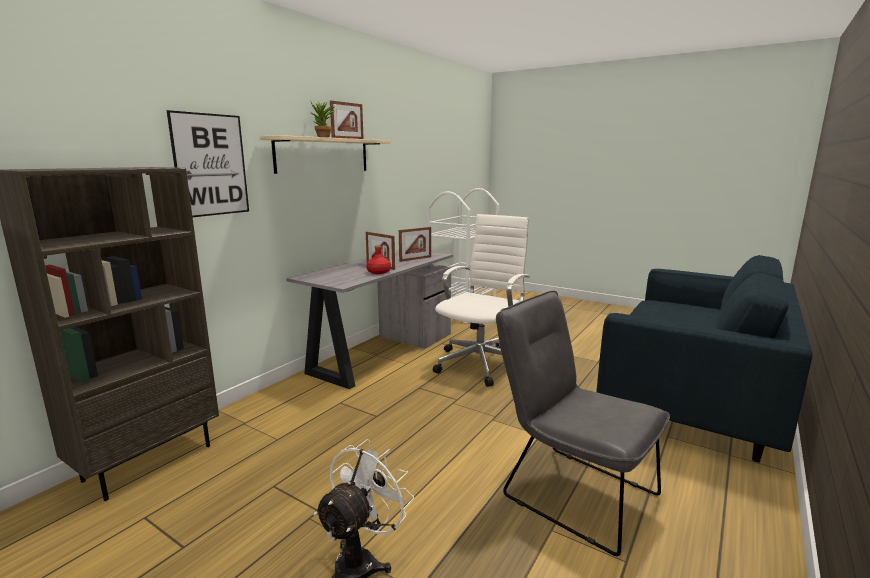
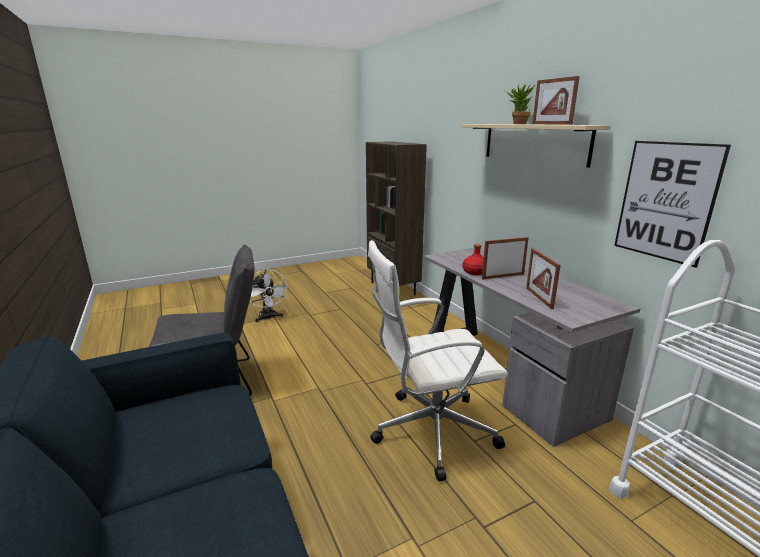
camera: 120 degrees right, 5 degrees up
(210, 165) = (453, 145): picture -> picture (665, 201)
(481, 363) = (430, 431): white office chair -> white office chair turned 105 degrees clockwise

